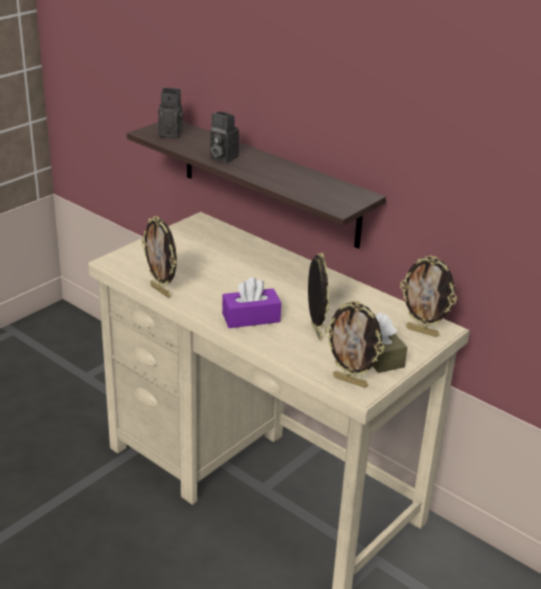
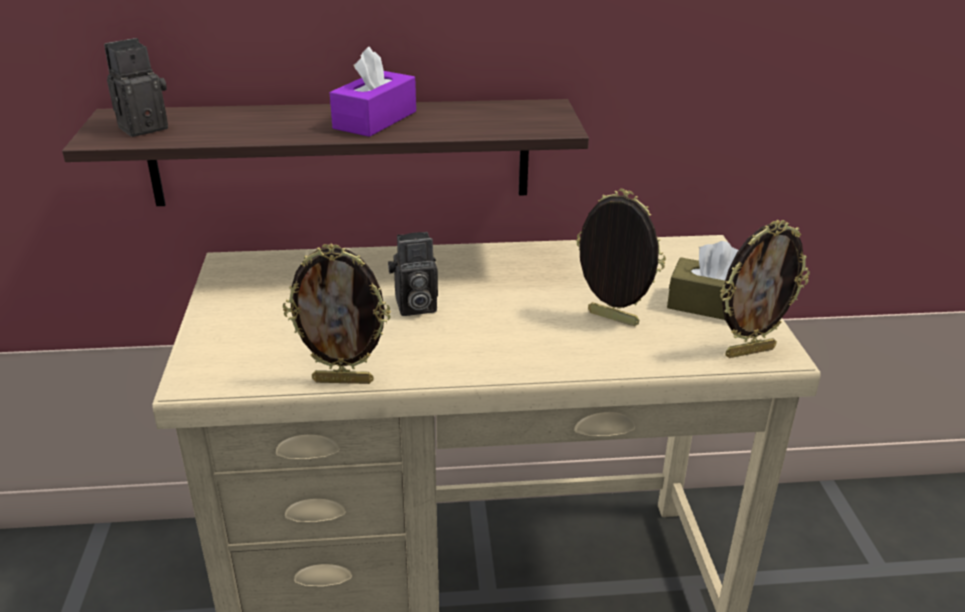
camera: 45 degrees left, 0 degrees up
(222, 157) = (286, 128): camera -> camera (414, 307)
(251, 317) = (517, 346): purple tissue box -> purple tissue box (375, 120)
(422, 331) = (697, 258): picture frame -> none

